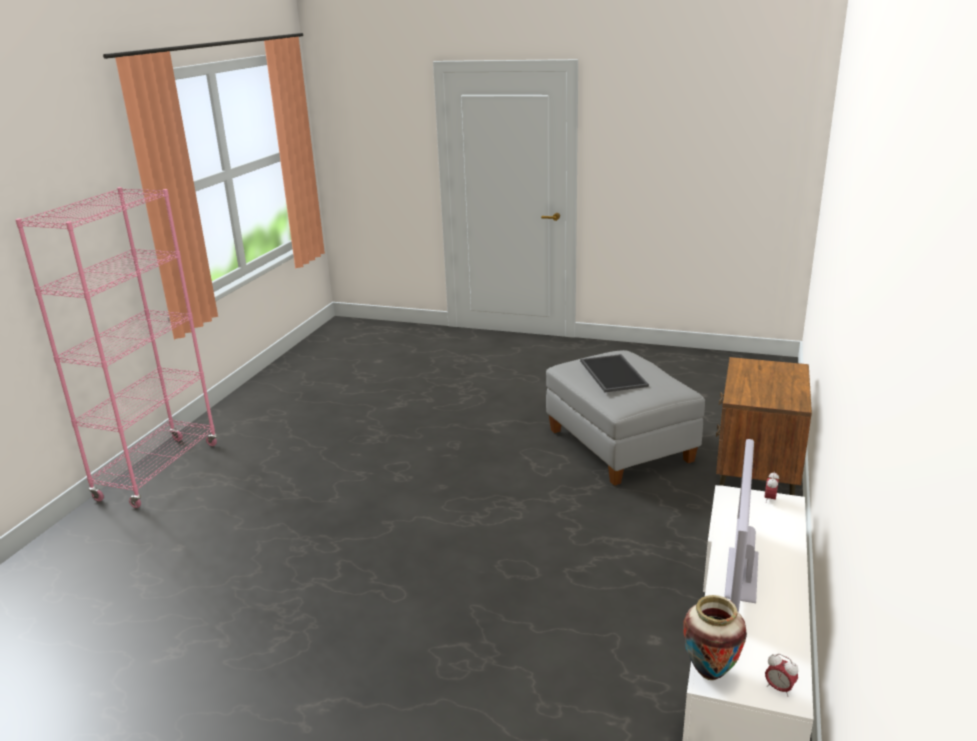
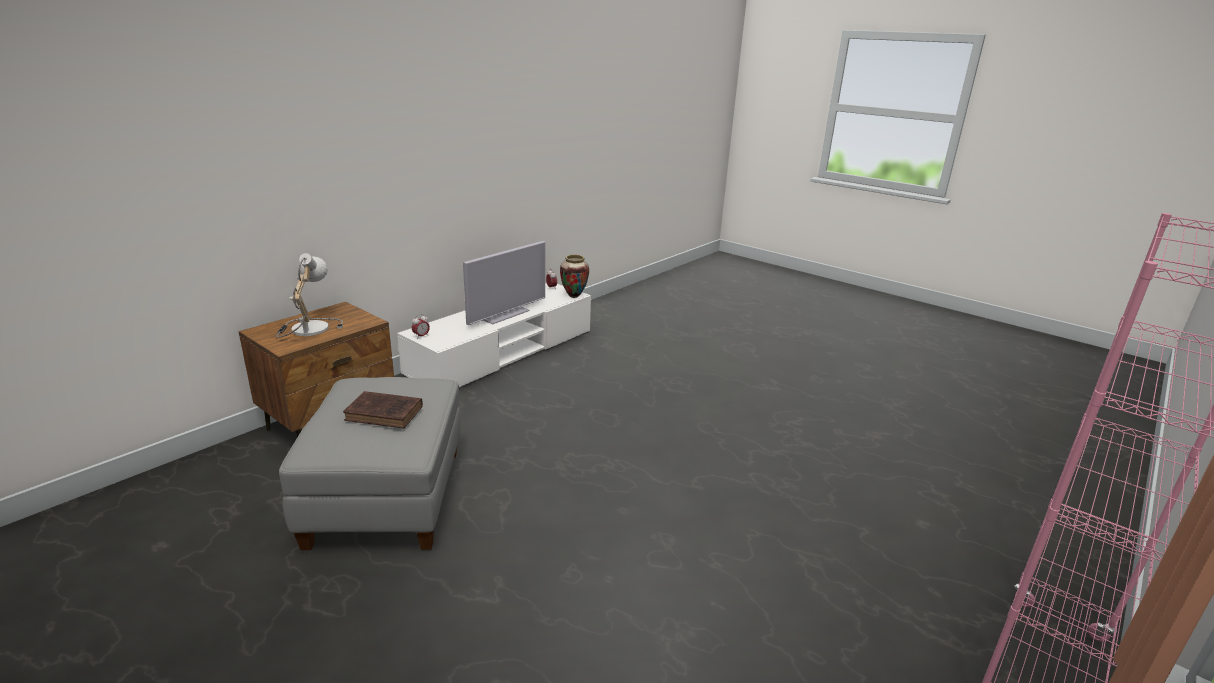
camera: 160 degrees left, 0 degrees up
(611, 373) = (386, 414): tray -> brown book
(768, 379) = (307, 328): none -> table lamp

